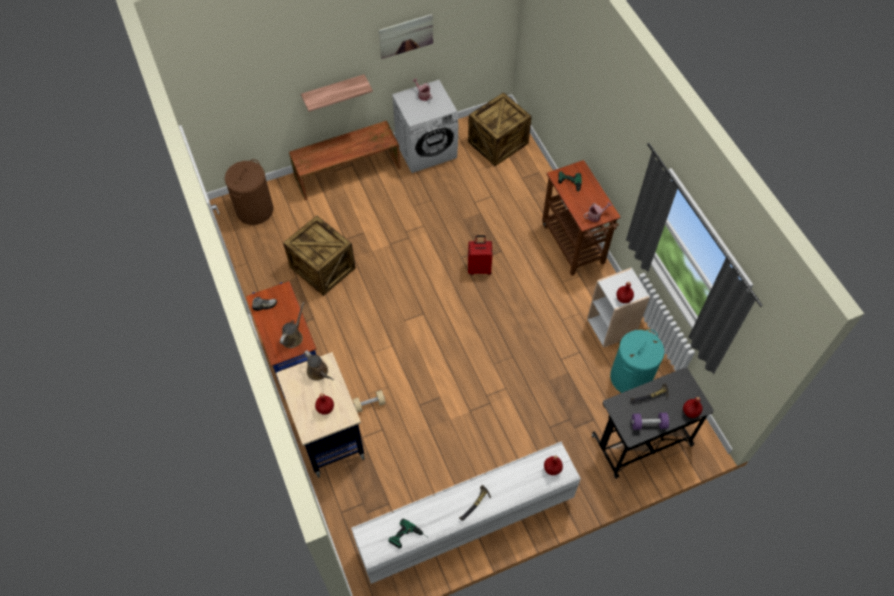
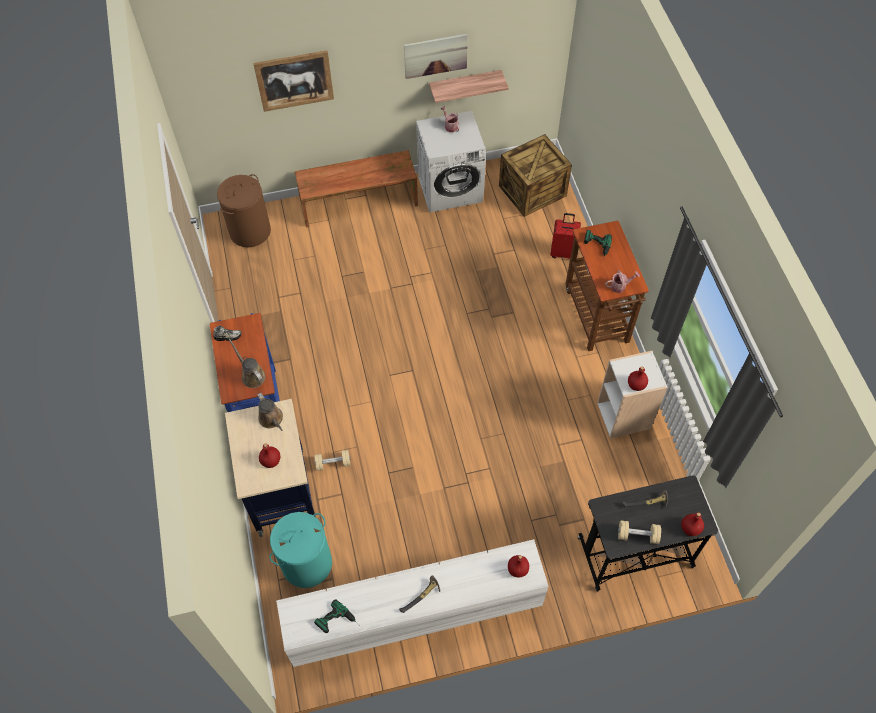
camera: 10 degrees right, 0 degrees up
(286, 72) = (294, 80): none -> picture
(293, 336) = (252, 375): brown watering can -> brown watering can turned 75 degrees counterclockwise
(323, 267) = (312, 304): crate -> none
(333, 91) = (349, 109): shelf -> shelf (465, 85)
(479, 268) = (485, 328): red suitcase -> red suitcase (563, 252)
(630, 377) = (635, 477): turquoise laundry basket -> turquoise laundry basket (307, 563)
(648, 424) = (637, 535): purple dumbbell -> beige dumbbell

